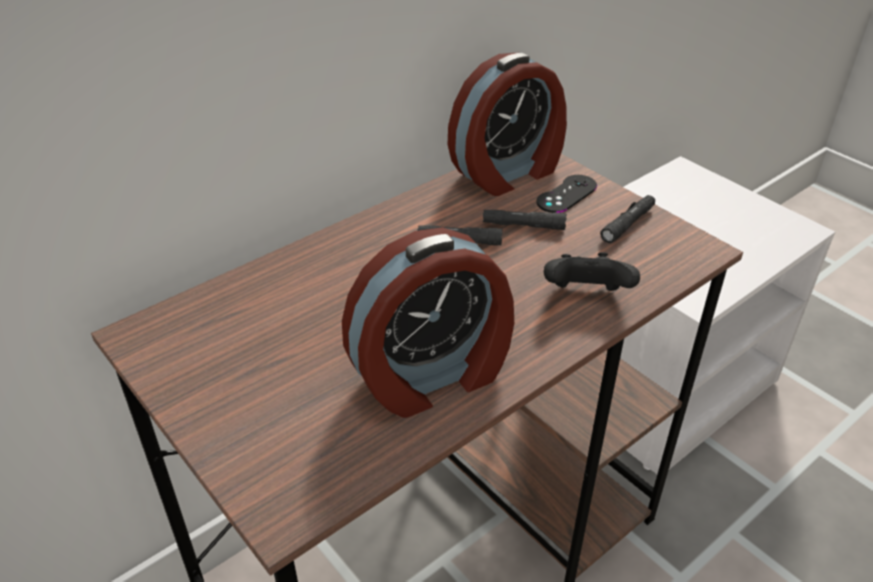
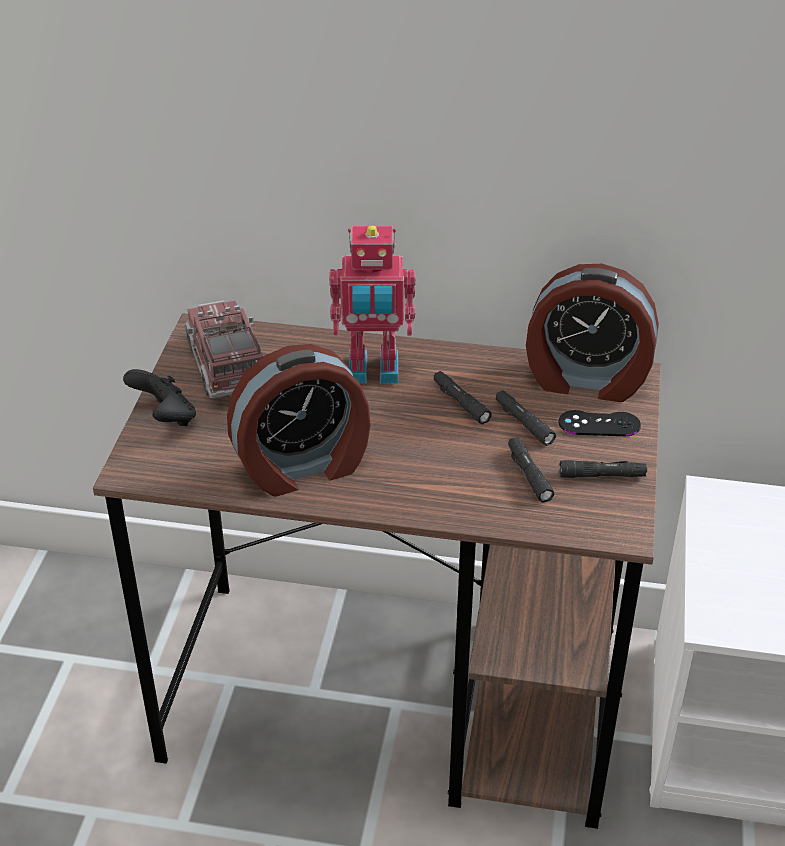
camera: 50 degrees right, 0 degrees up
(219, 345) = (227, 365): none -> toy truck
(358, 264) = (373, 372): none -> toy robot
(433, 376) = (303, 466): alarm clock -> alarm clock turned 45 degrees counterclockwise
(586, 296) = (476, 495): black game controller -> black game controller (165, 418)
(589, 256) = (528, 474): none -> black flashlight

